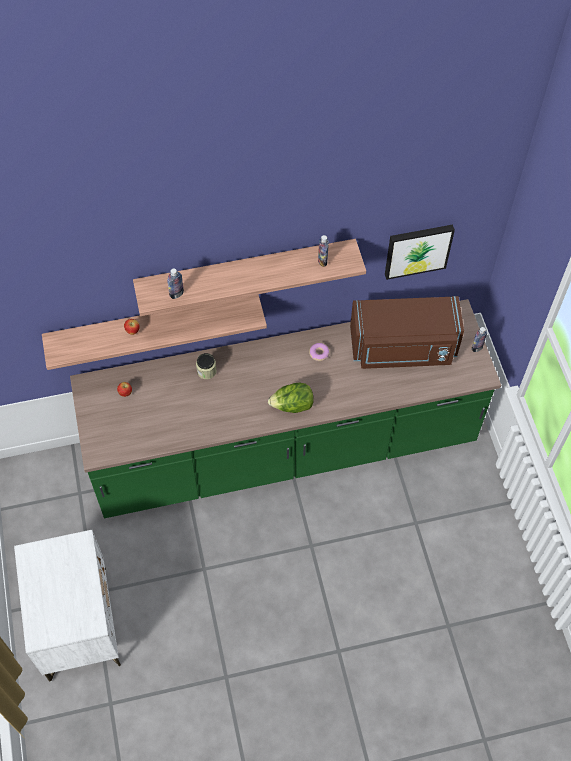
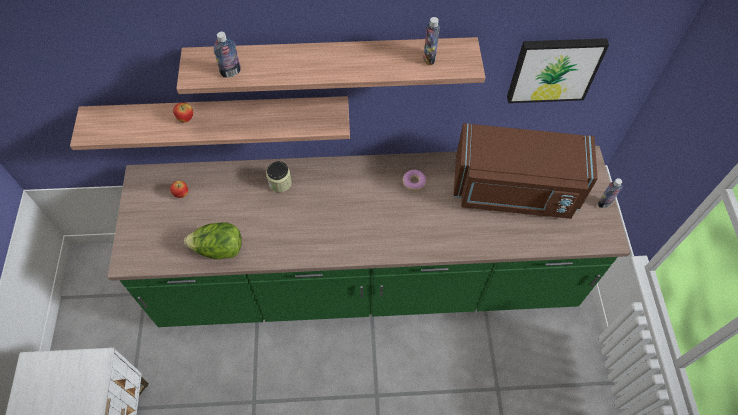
camera: 10 degrees right, 0 degrees up
(292, 406) = (370, 239): lettuce -> lettuce (219, 249)

